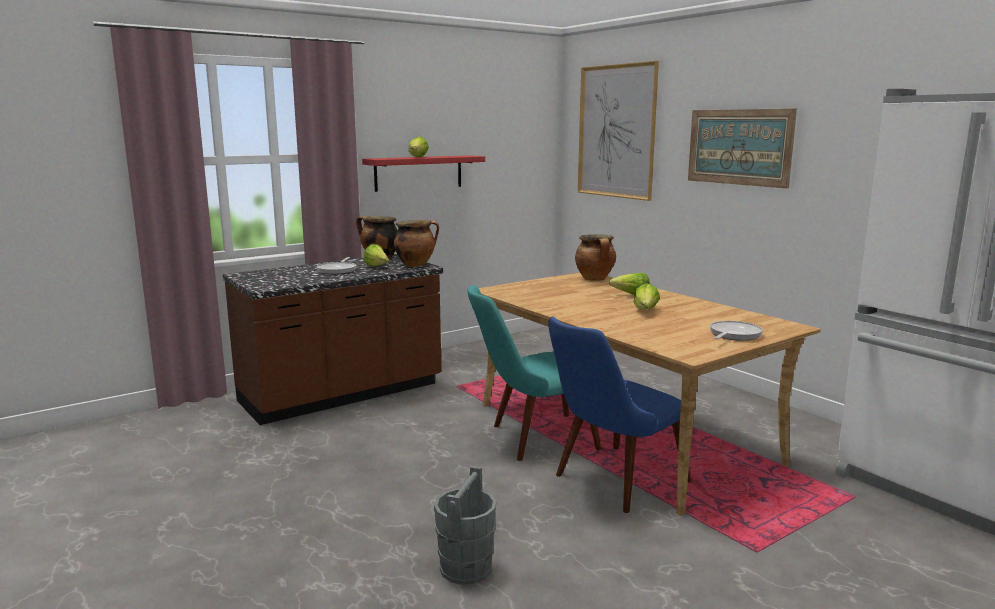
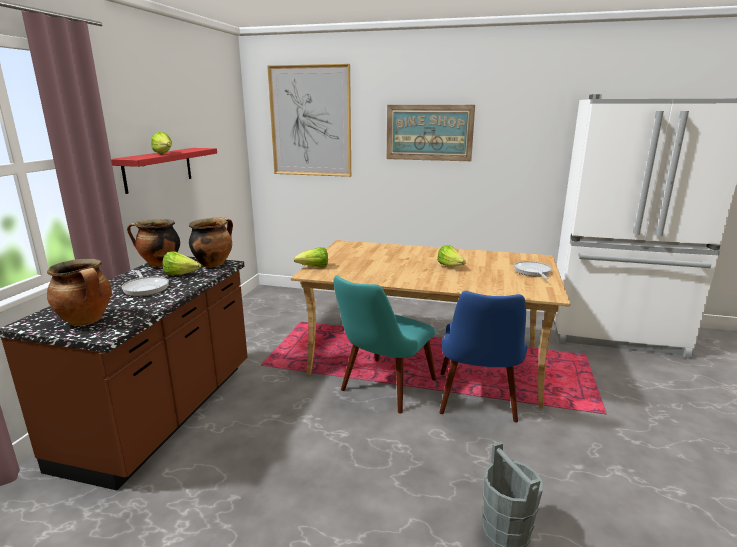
camera: 40 degrees left, 5 degrees up
(595, 279) = (359, 246): cooking pot -> cooking pot (87, 321)
(631, 296) = (413, 255): lettuce -> lettuce (314, 267)

